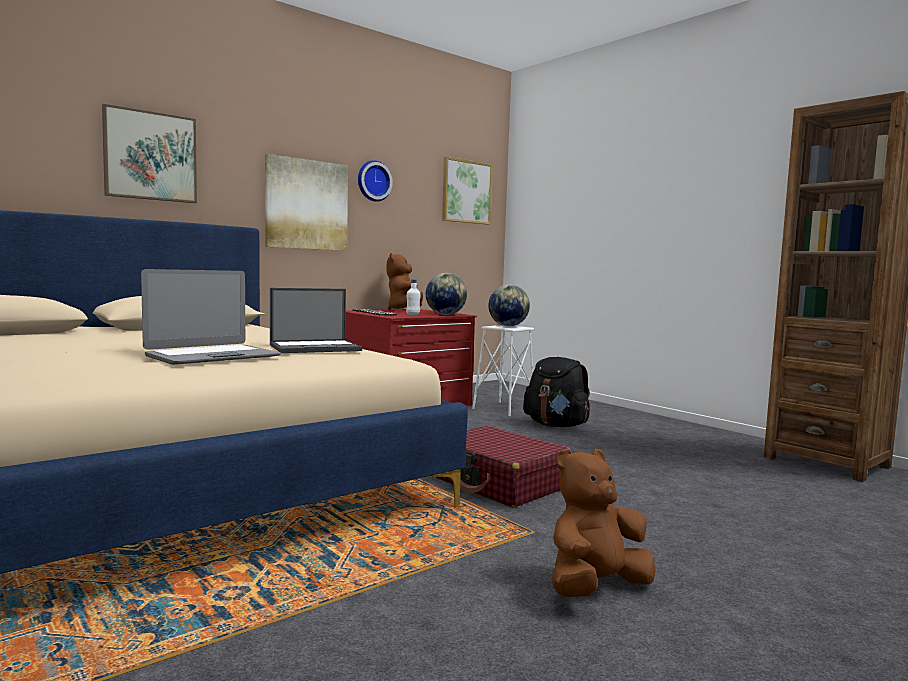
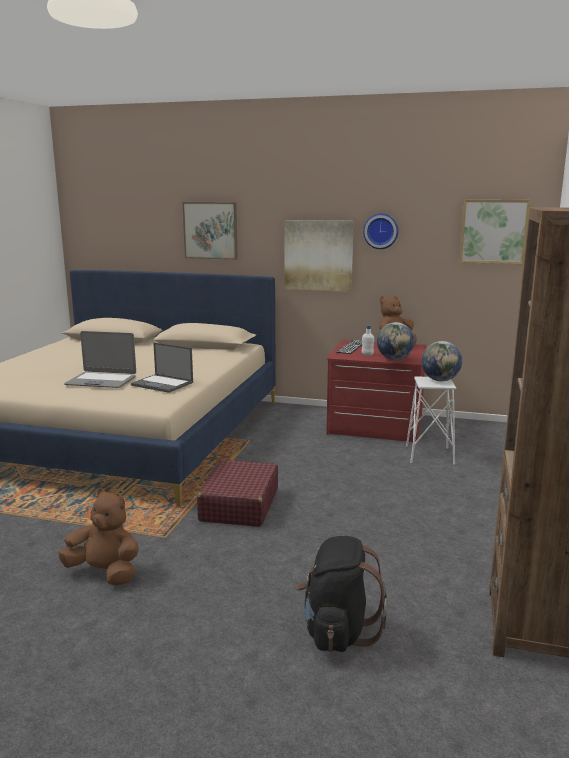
camera: 55 degrees right, 10 degrees up
(556, 425) = (418, 484): black backpack -> black backpack (338, 631)

